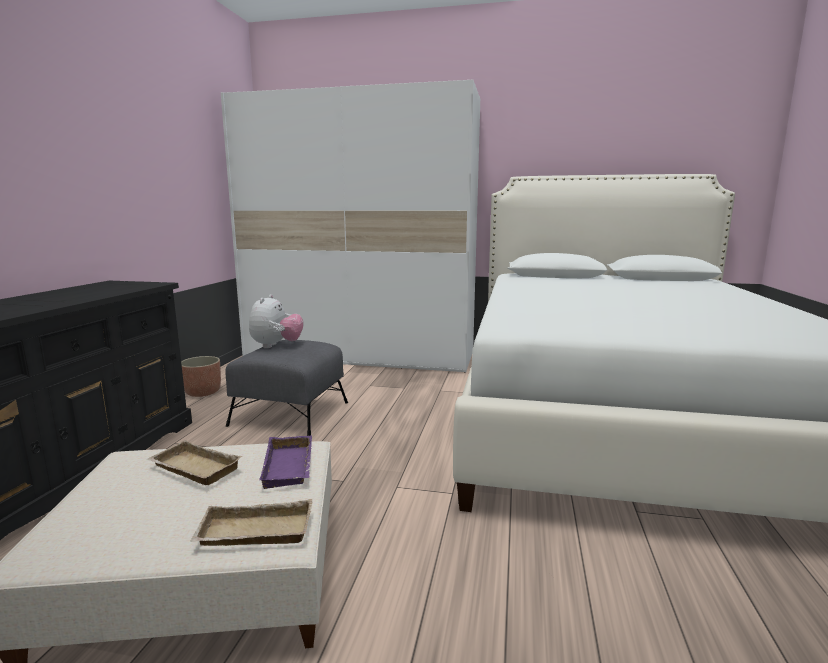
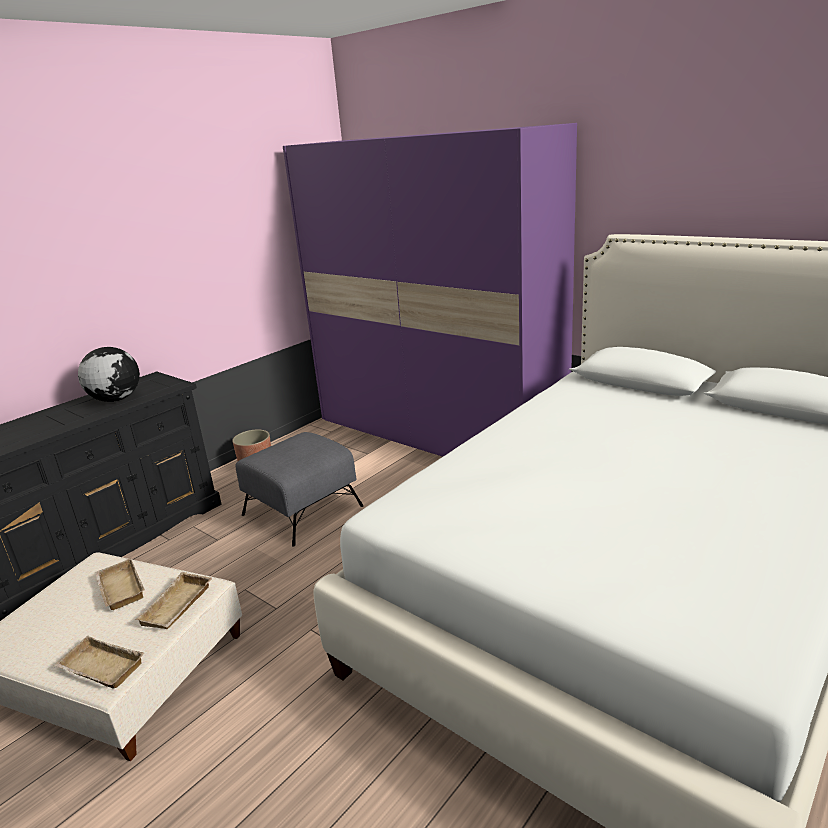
camera: 30 degrees right, 10 degrees up
(89, 292) = (115, 399): none -> globe
(276, 346) = (289, 444): plush toy -> none
(291, 467) = (178, 607): purple tray -> beige tray
(361, 355) = (437, 433): white wardrobe -> purple wardrobe

